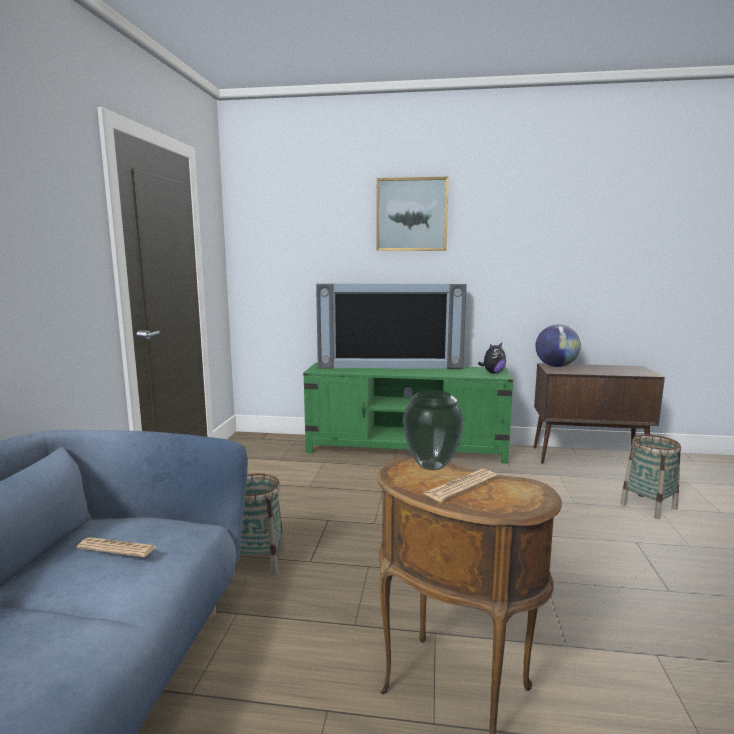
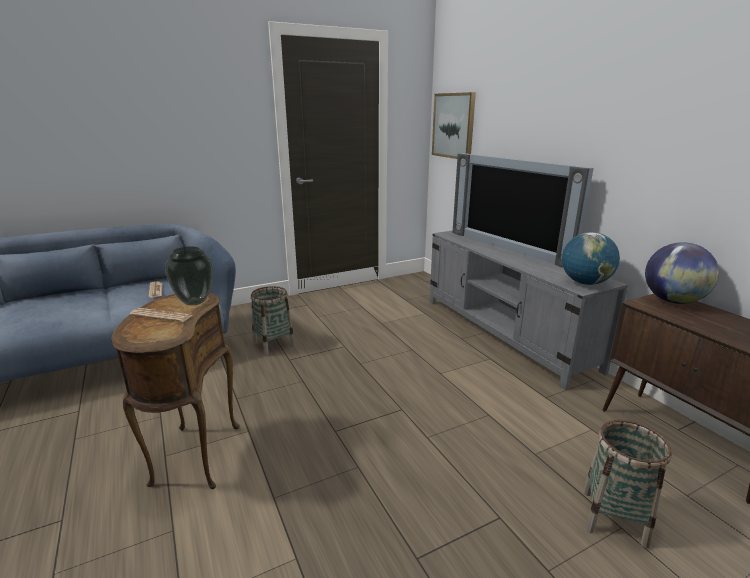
camera: 55 degrees right, 10 degrees up
(406, 449) = (505, 333): green tv stand -> grey tv stand
(411, 215) = (559, 79): picture -> picture (453, 126)
(492, 373) = (585, 283): plush toy -> globe

